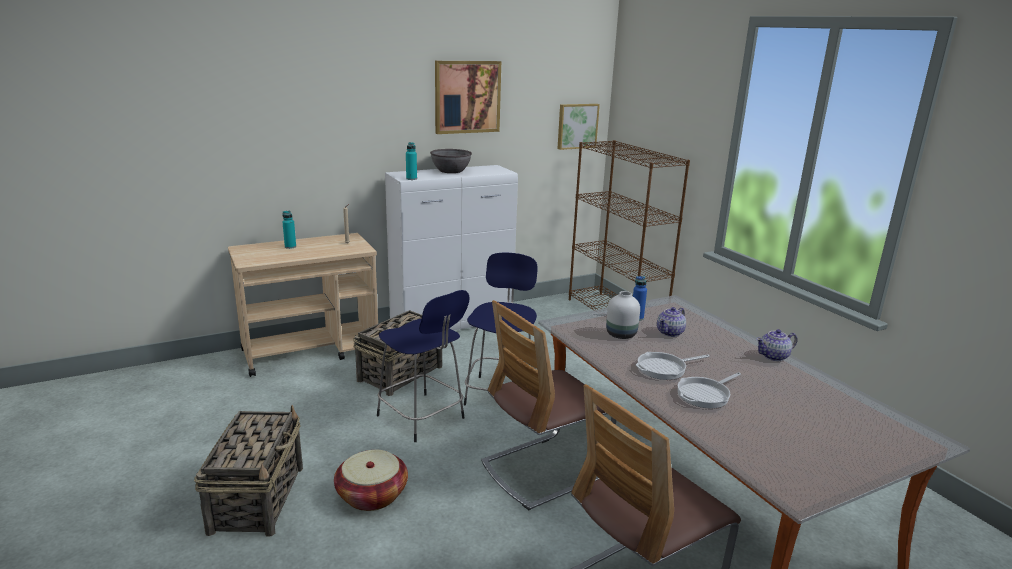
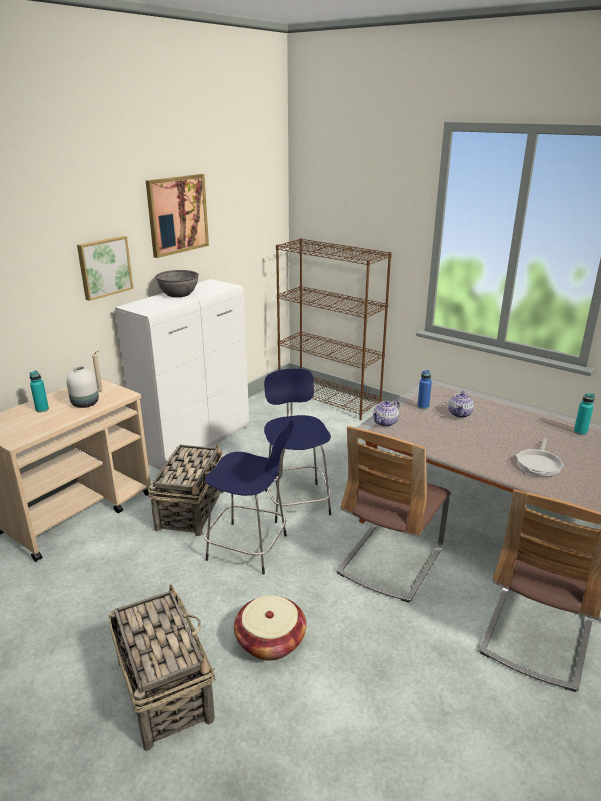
camera: 25 degrees left, 5 degrees up
(411, 179) = (154, 311): turquoise bottle -> turquoise bottle (580, 432)
(577, 126) = (266, 229): picture -> picture (104, 267)
(620, 335) = (428, 426): white vase -> white vase (85, 404)
(664, 368) = (490, 449): frying pan -> none
(774, 356) = (546, 415): teapot -> teapot (386, 422)

